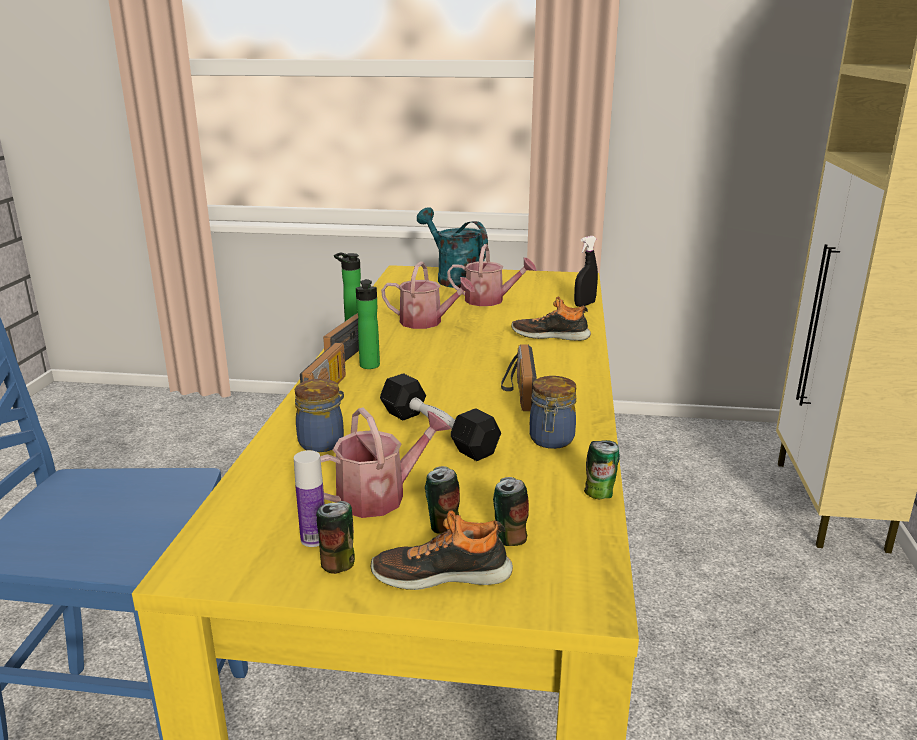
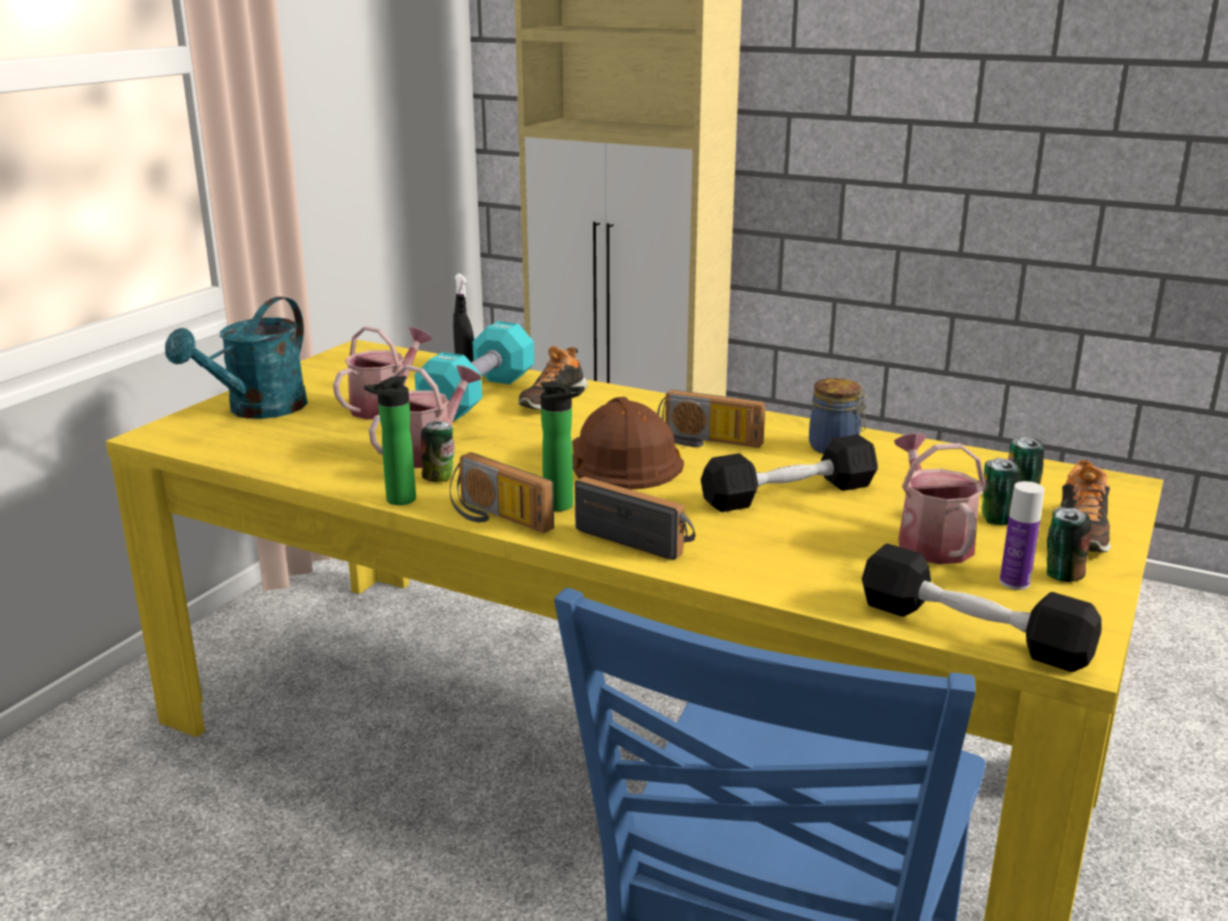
camera: 70 degrees left, 0 degrees up
(223, 522) = (972, 631): none -> black dumbbell
(321, 442) = (784, 558): jar -> none
(454, 279) = (257, 410): turquoise watering can -> turquoise watering can turned 45 degrees counterclockwise
(457, 371) = (622, 460): none -> brown hard hat
(533, 317) = (478, 396): none -> turquoise dumbbell
(599, 494) = (949, 450): can -> can (440, 478)

